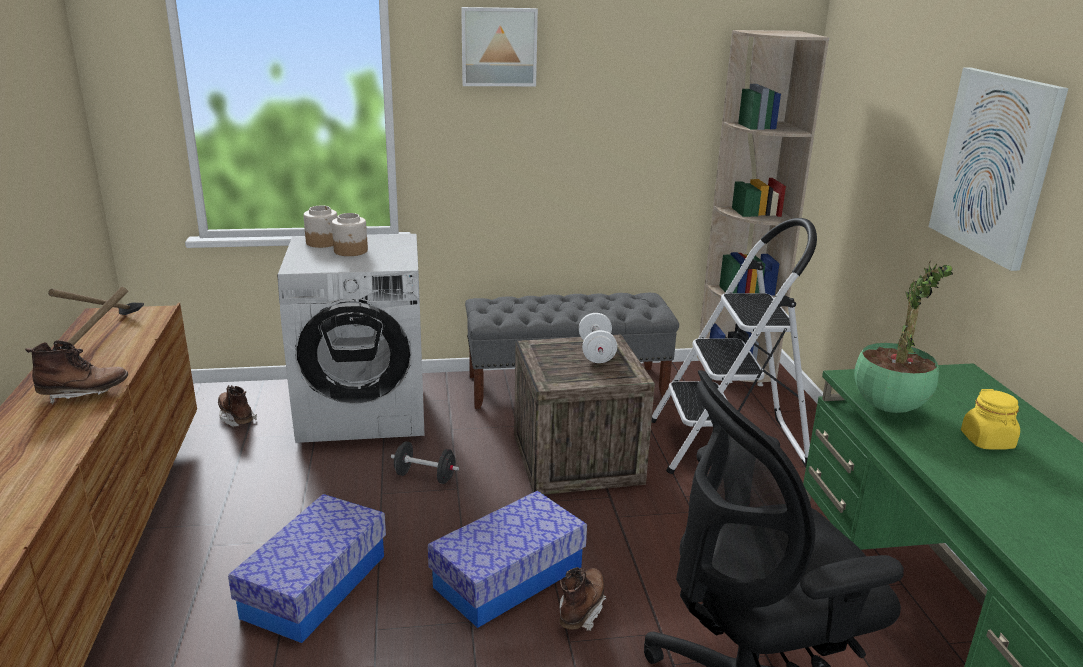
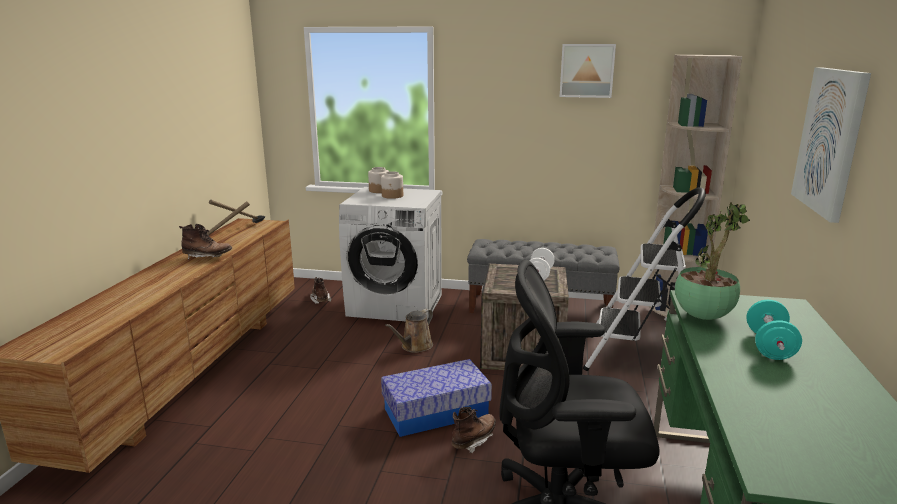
camera: 20 degrees right, 5 degrees down
(315, 586) = (315, 395): storage box -> none
(425, 476) = (414, 347): black dumbbell -> brown watering can
(499, 46) = (504, 67): picture -> picture (587, 70)
(987, 441) = (769, 346): yellow jar -> turquoise dumbbell

